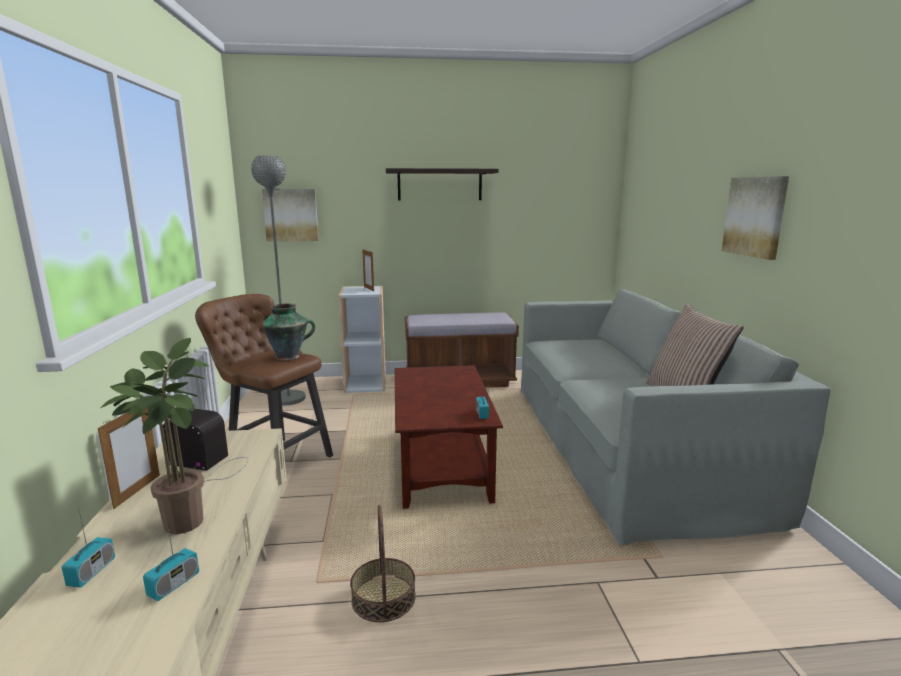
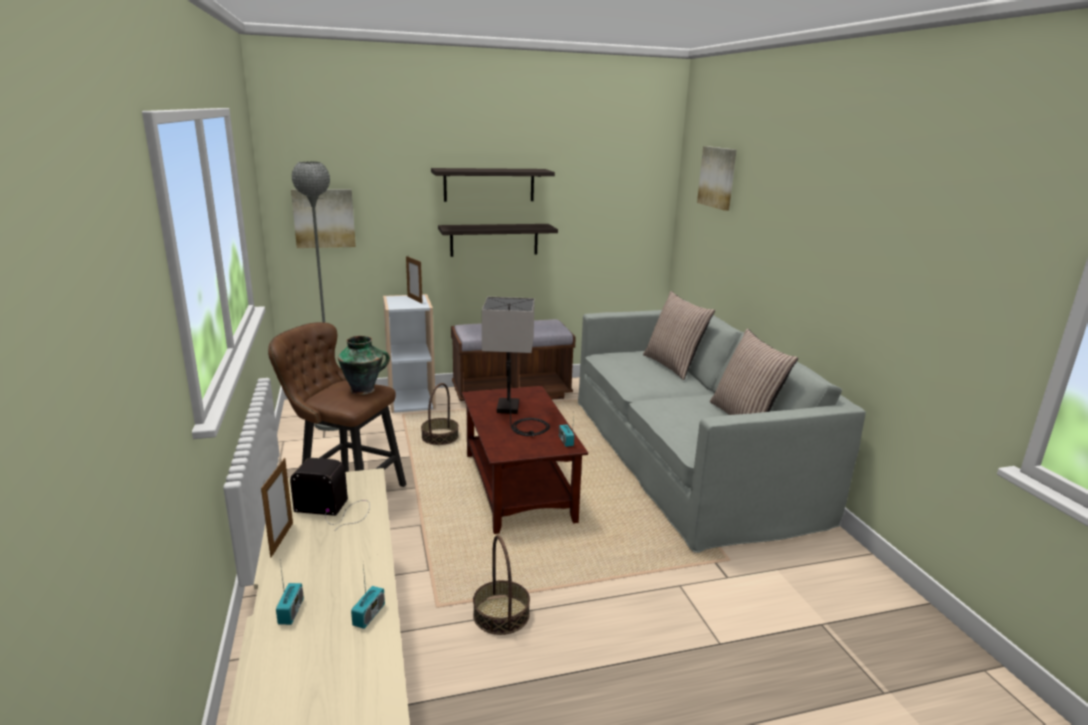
camera: 10 degrees left, 5 degrees up
(180, 520) = (340, 563): potted plant -> none
(380, 415) = (440, 437): none -> basket
(438, 389) = (515, 416): none -> table lamp
(445, 236) = (494, 240): none -> shelf
(612, 351) = (673, 365): none -> pillow
(755, 216) = (808, 249): picture -> picture (718, 177)

